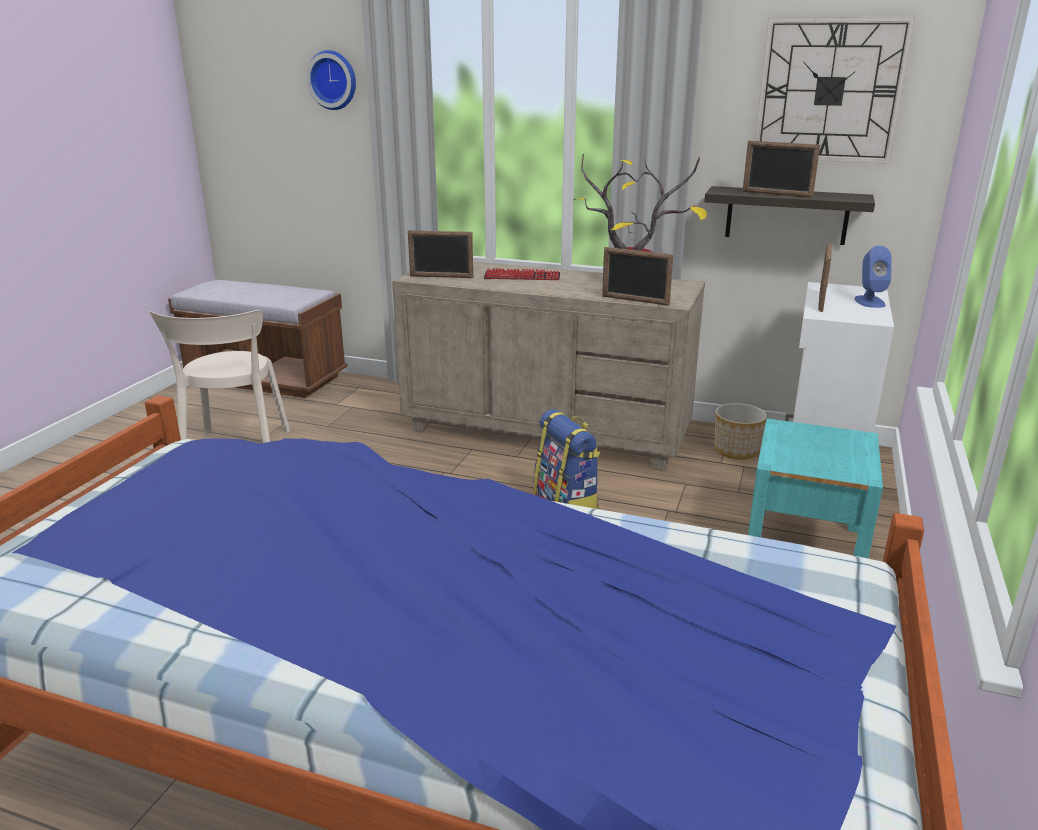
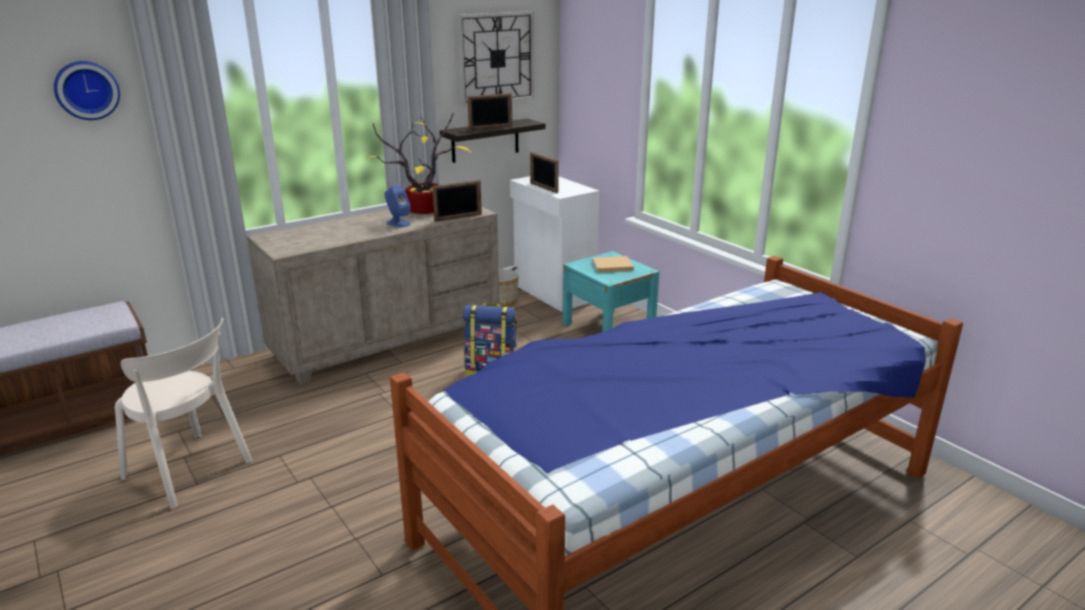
camera: 55 degrees left, 0 degrees up
(441, 277) = (299, 245): picture frame -> none
(522, 277) = (353, 227): keyboard -> none
(823, 448) = (611, 266): none -> beige book
(869, 302) = (561, 181): blue speaker -> blue speaker (398, 223)

